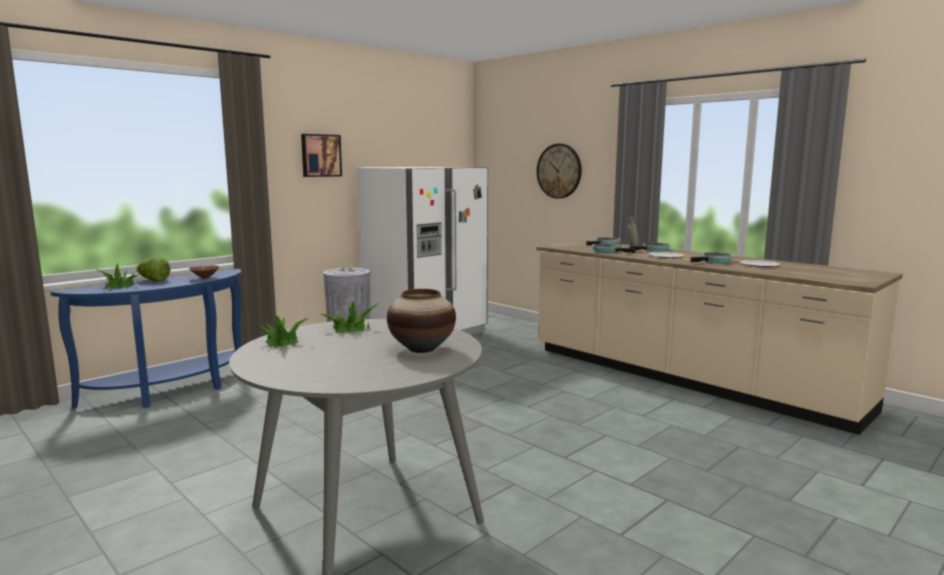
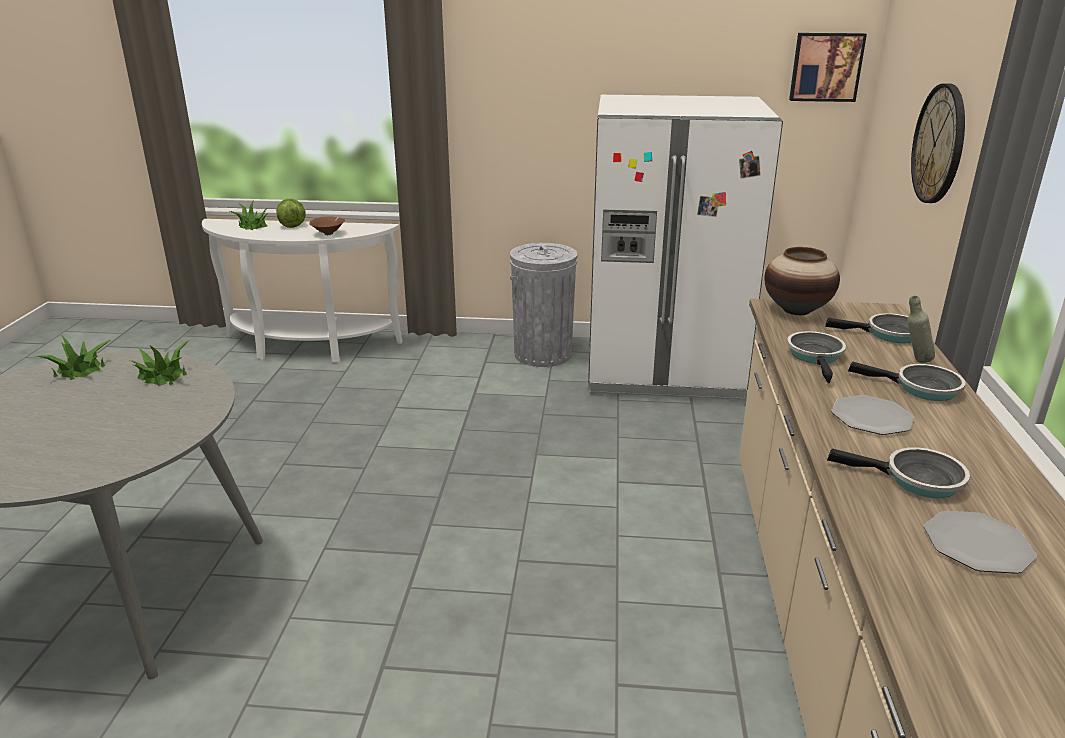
camera: 50 degrees right, 15 degrees up
(173, 391) = (307, 348): blue console table -> white console table
(320, 155) = (543, 74): picture -> picture (826, 67)
(421, 349) = (93, 446): vase -> vase (796, 310)

